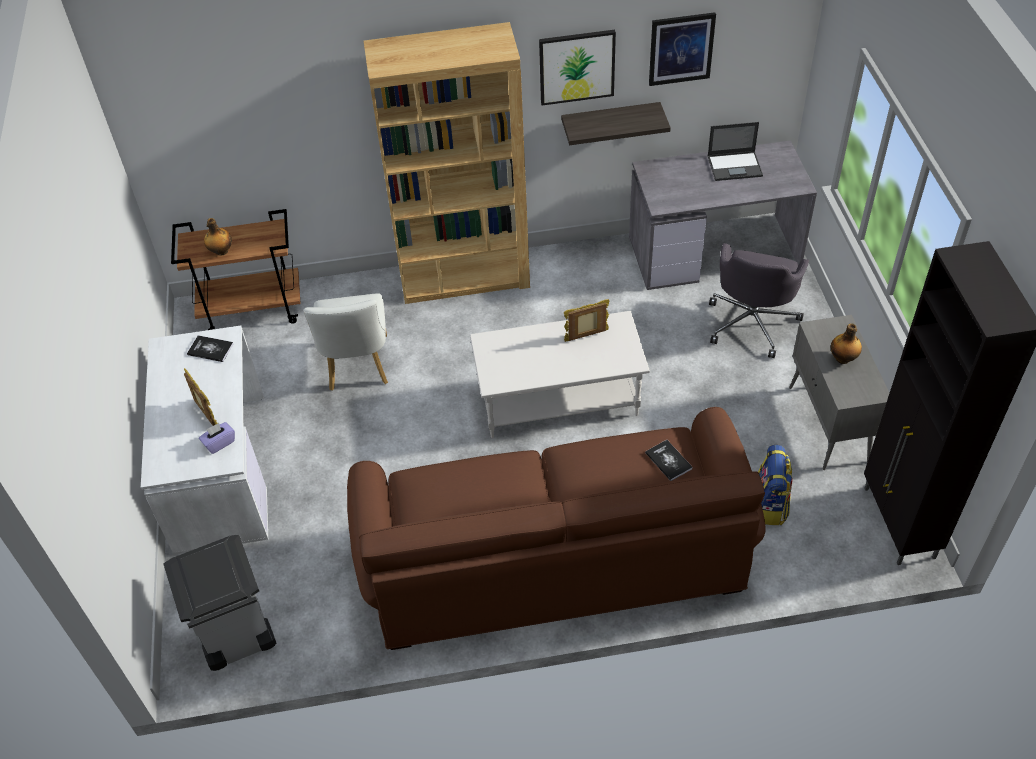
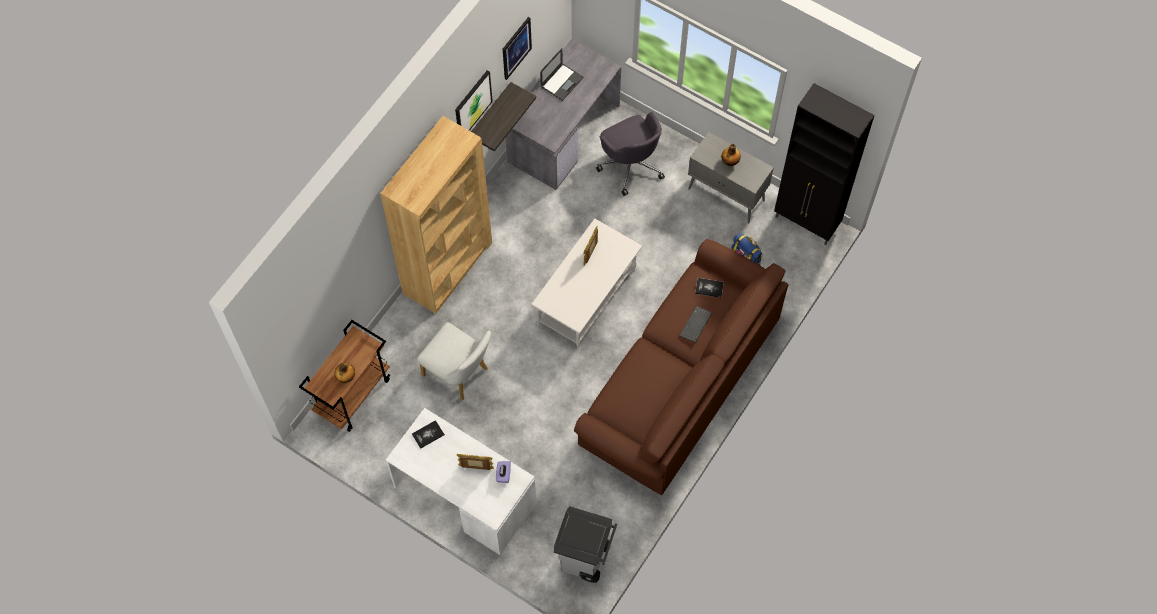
camera: 50 degrees left, 15 degrees up
(606, 484) = (696, 325): none -> keyboard

